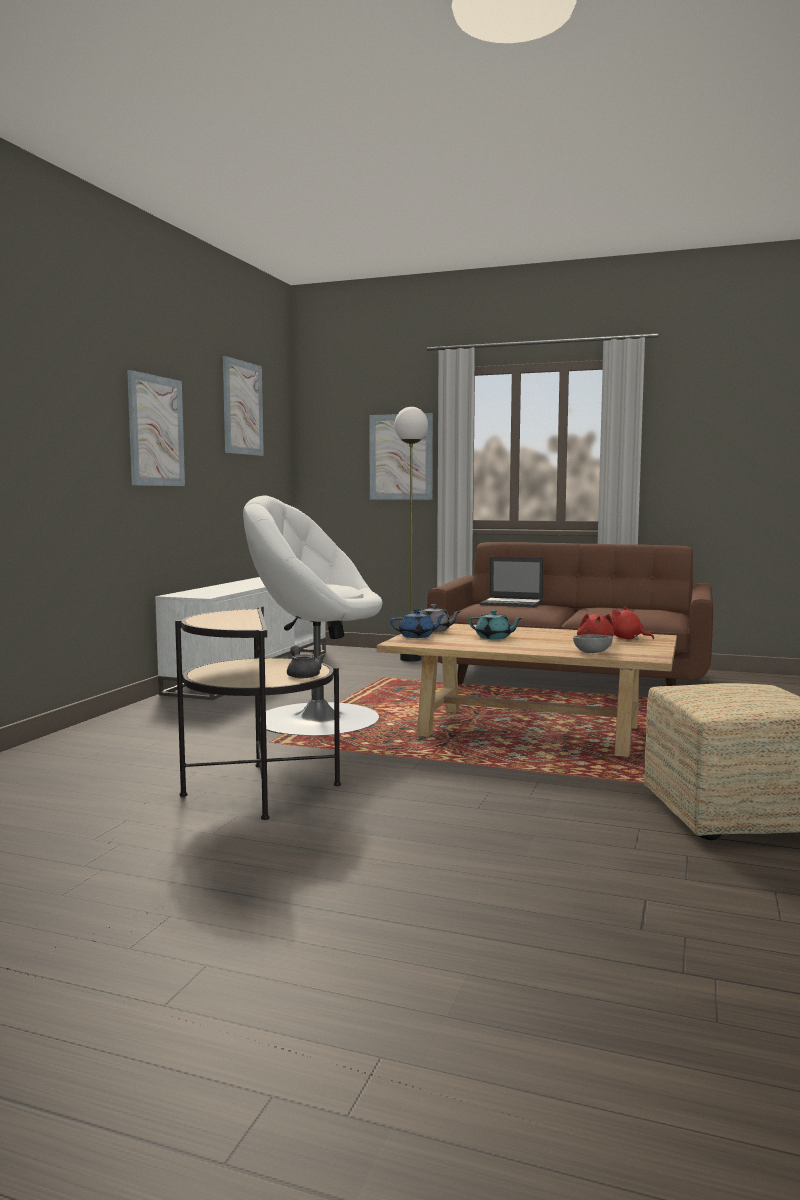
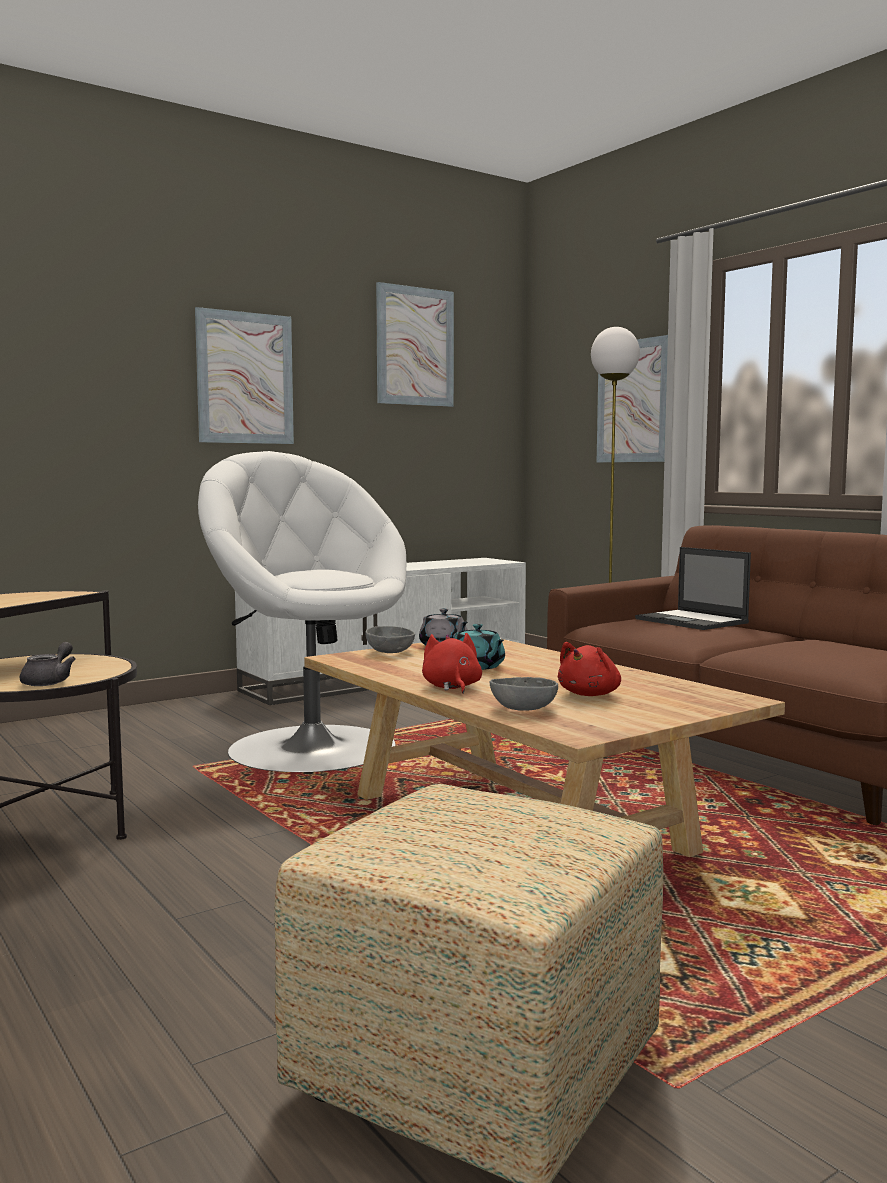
camera: 35 degrees right, 0 degrees up
(417, 636) = (391, 652): blue teapot -> grey bowl
(627, 638) = (669, 695): red plush toy -> red plush toy (451, 687)

